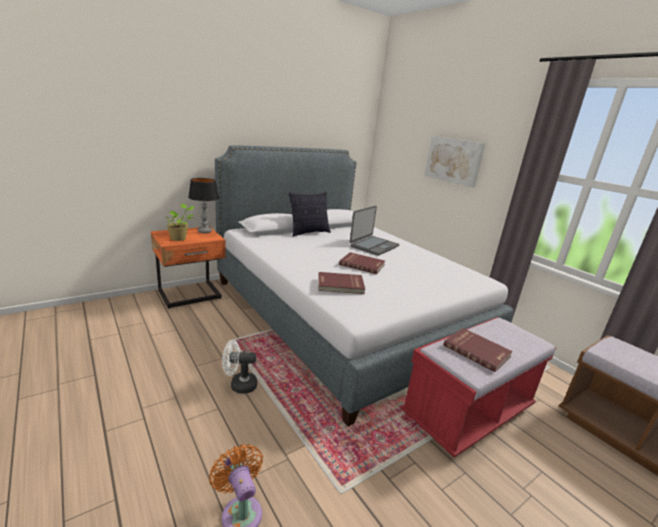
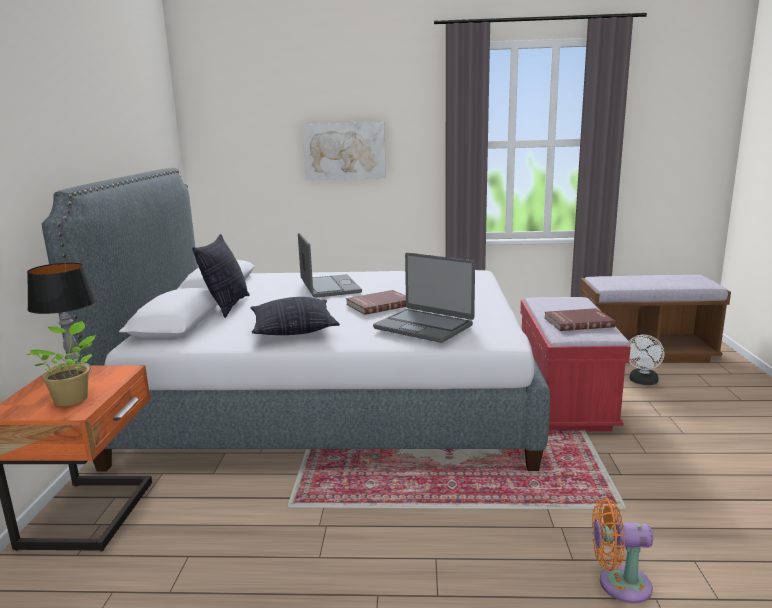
camera: 50 degrees left, 5 degrees down
(239, 385) = (403, 527): white fan -> white fan (642, 382)
(294, 254) = (293, 330): none -> pillow
(340, 285) = (424, 326): red book -> laptop

